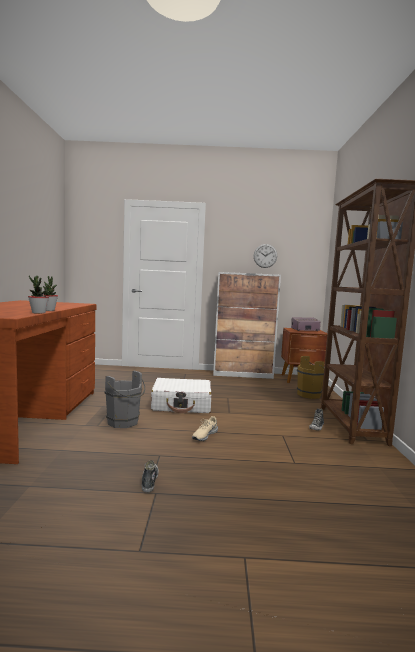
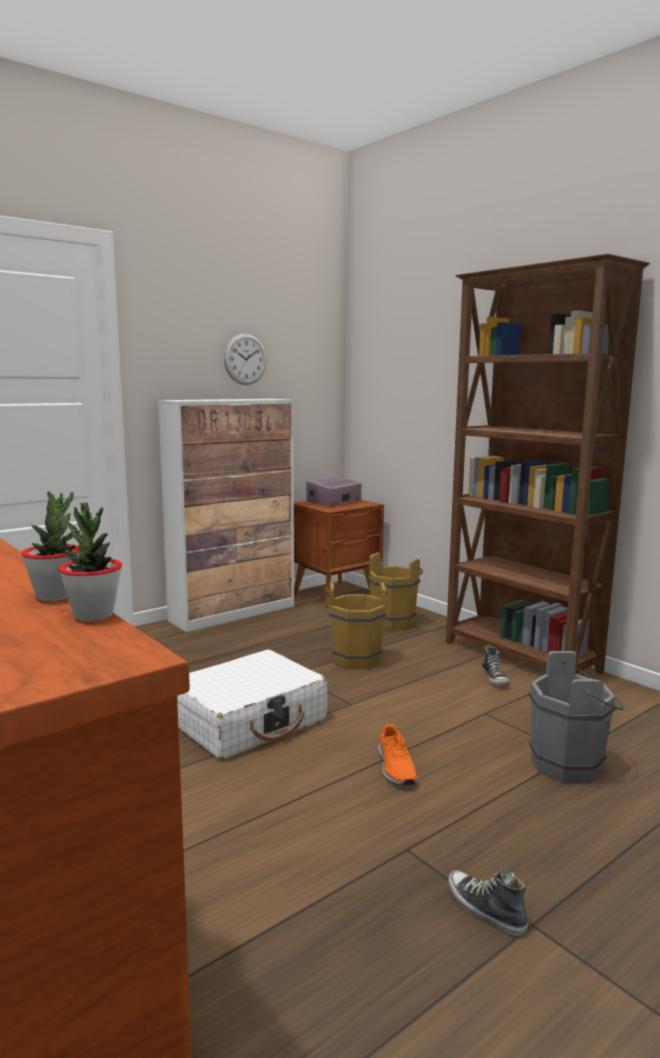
camera: 40 degrees left, 5 degrees up
(124, 423) = (221, 815): grey bucket -> grey bucket (571, 765)
(204, 435) = (395, 768): beige shoe -> orange shoe
(263, 401) = (356, 658): none -> brown bucket

